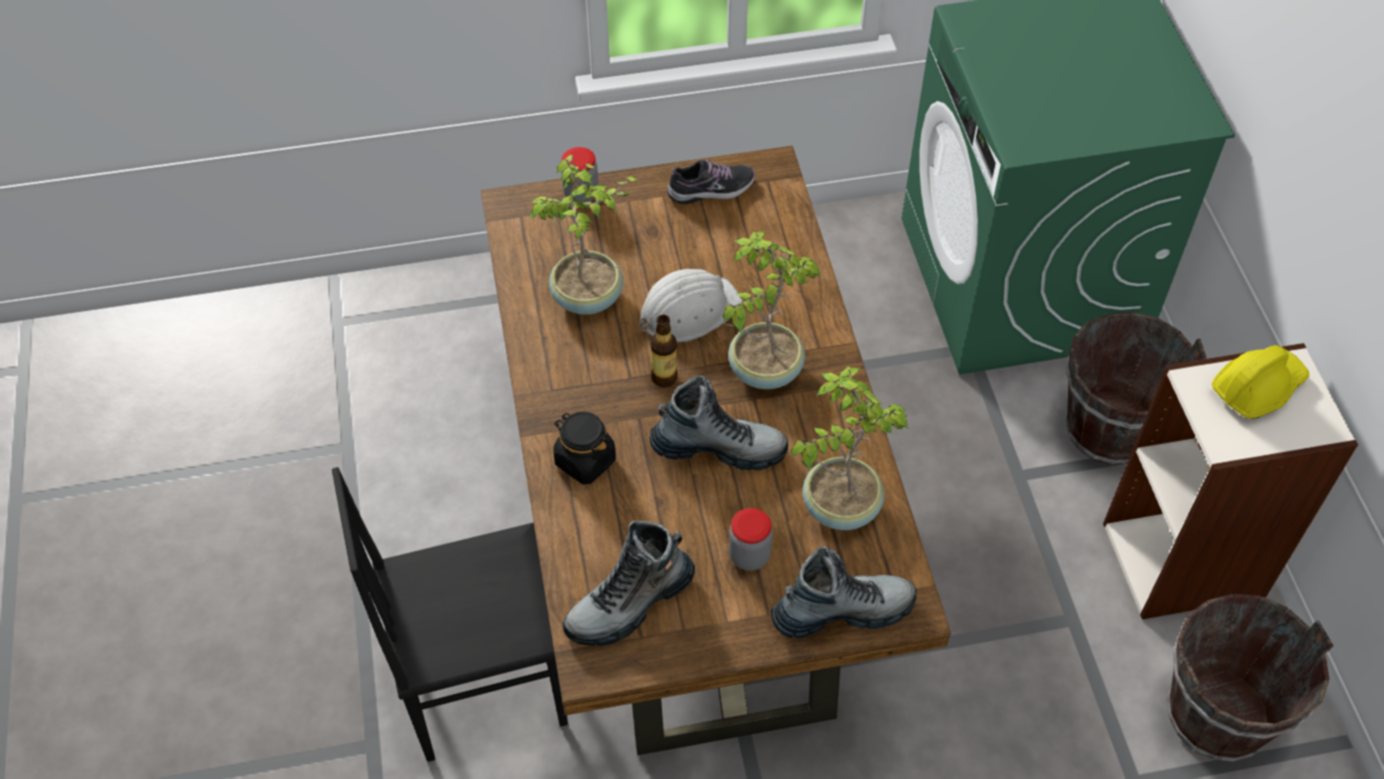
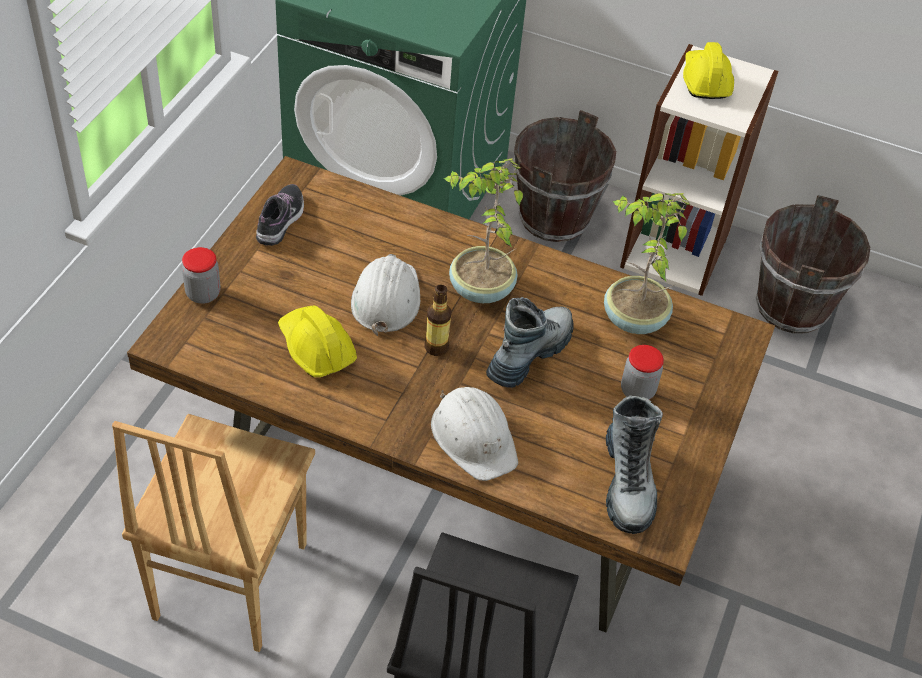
camera: 60 degrees left, 5 degrees down
(470, 442) = (227, 581): none -> brown chair
(585, 461) = (474, 437): black jar -> white hard hat
(588, 298) = (316, 348): potted plant -> yellow hard hat
(842, 612) = (721, 368): boot -> none

